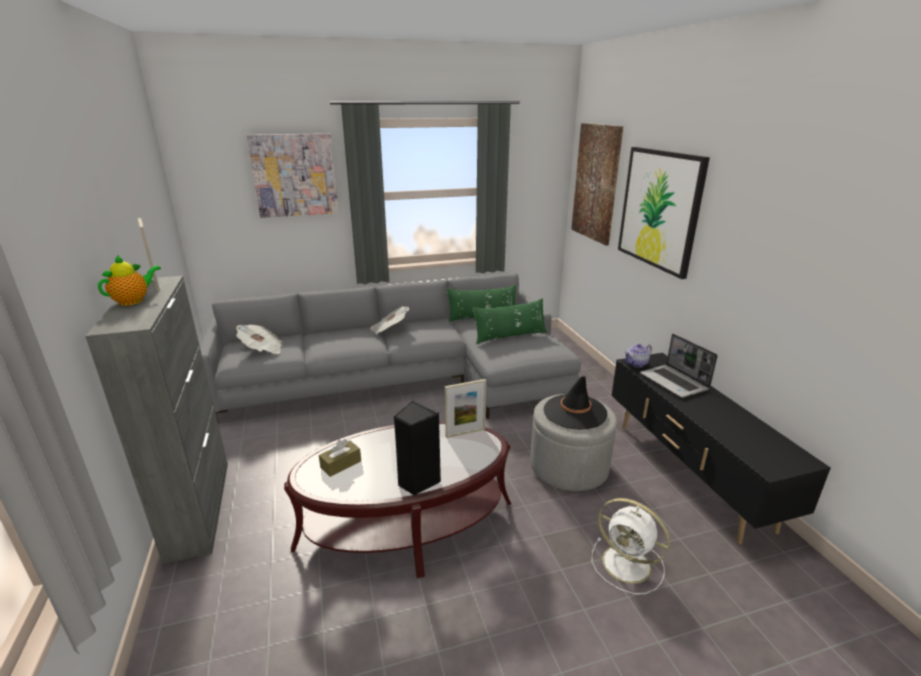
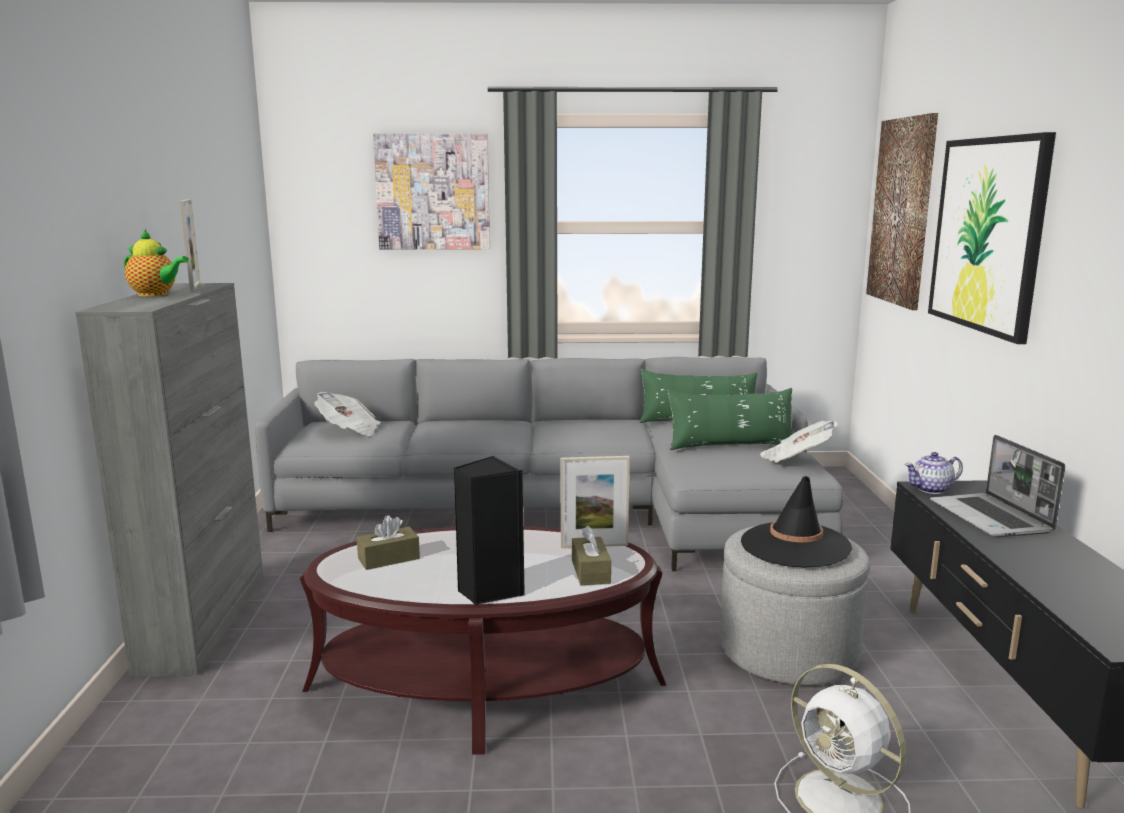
camera: 15 degrees right, 10 degrees down
(134, 301) = (155, 295): teapot -> teapot turned 60 degrees clockwise
(389, 329) = (542, 424): newspaper -> newspaper (796, 459)
(472, 455) = (590, 571): none -> brown tissue box

